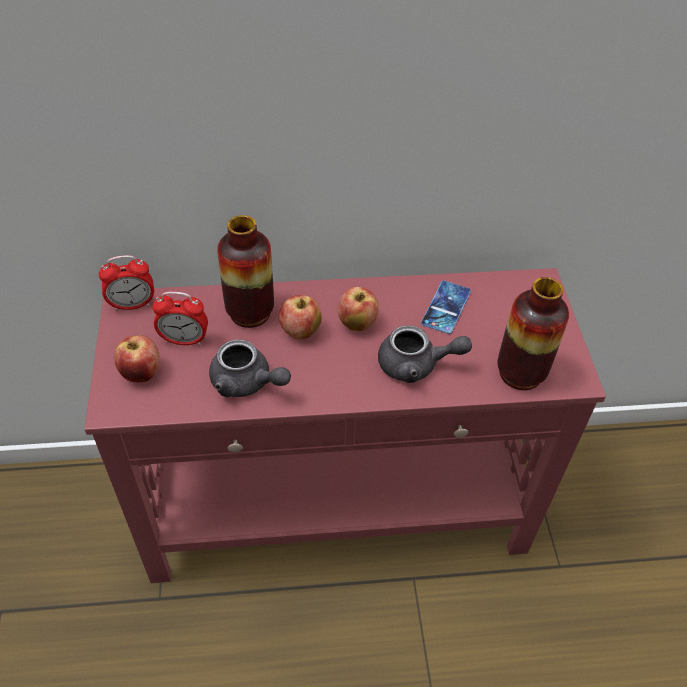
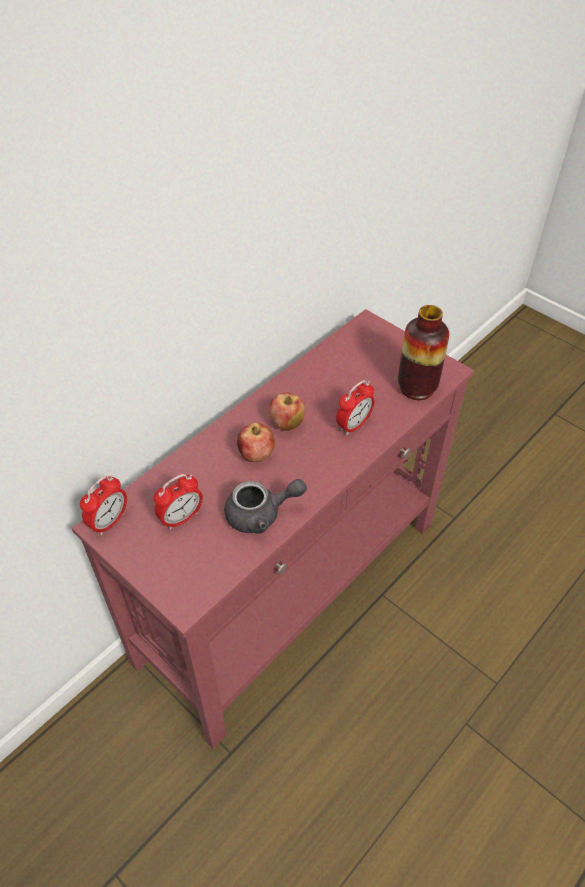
camera: 40 degrees left, 0 degrees up
(141, 373) = (178, 563): apple -> none
(250, 312) = (206, 466): vase -> none
(416, 365) = (353, 425): grey teapot -> alarm clock
(446, 307) = (330, 376): phone -> none

